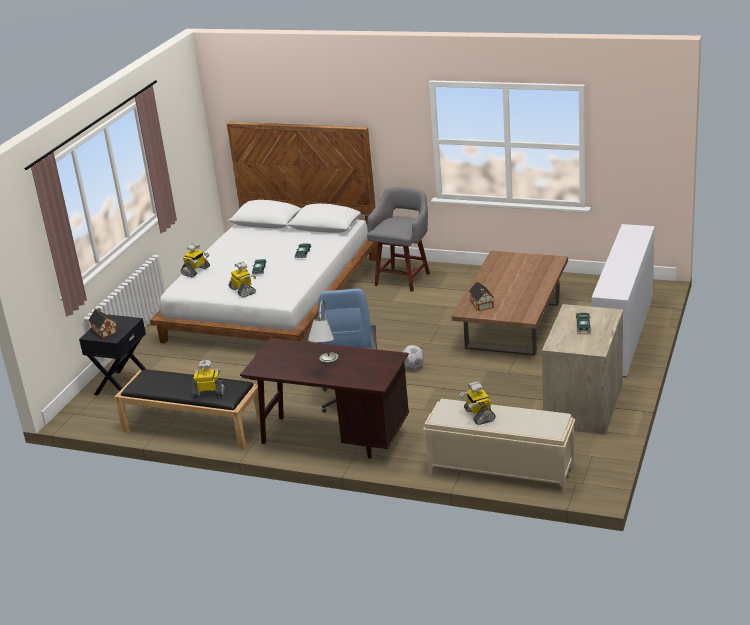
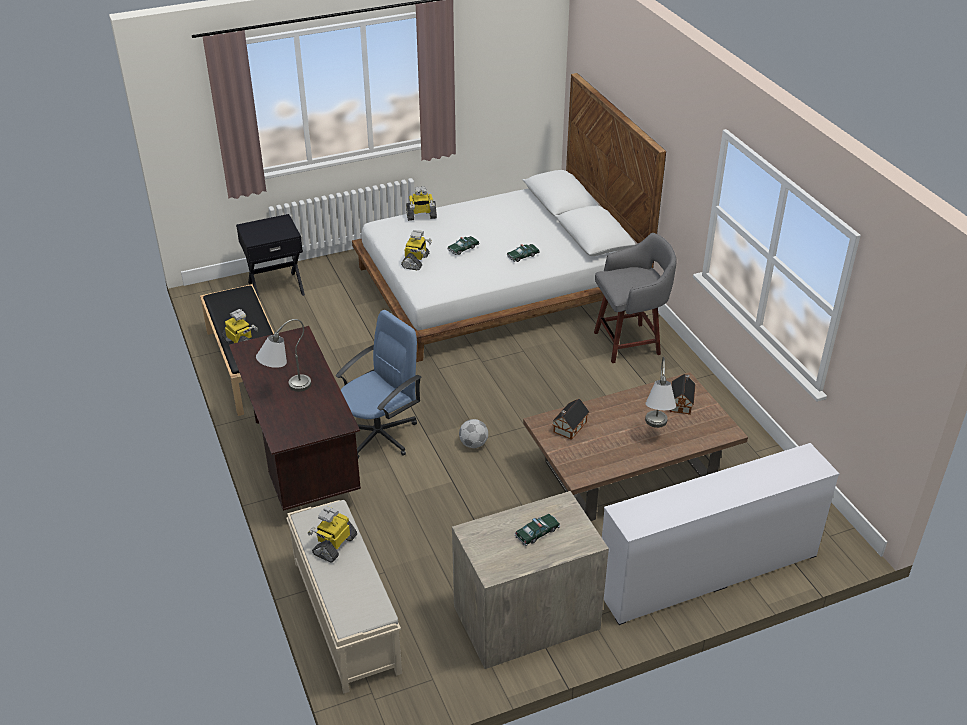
camera: 45 degrees right, 10 degrees up
(104, 330) = (261, 228): toy house -> toy house (681, 402)
(523, 279) = (656, 430): none -> grey table lamp

